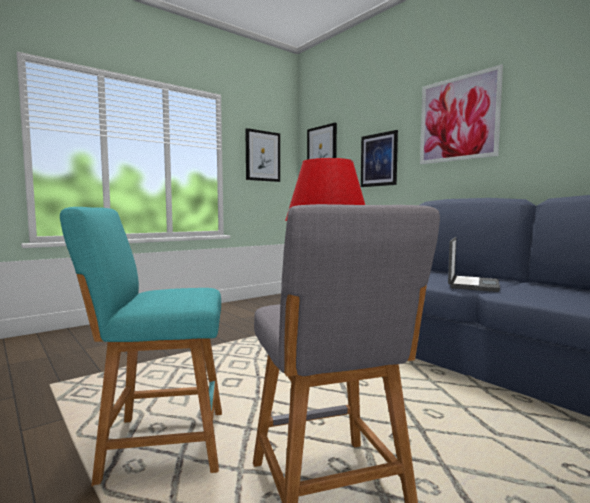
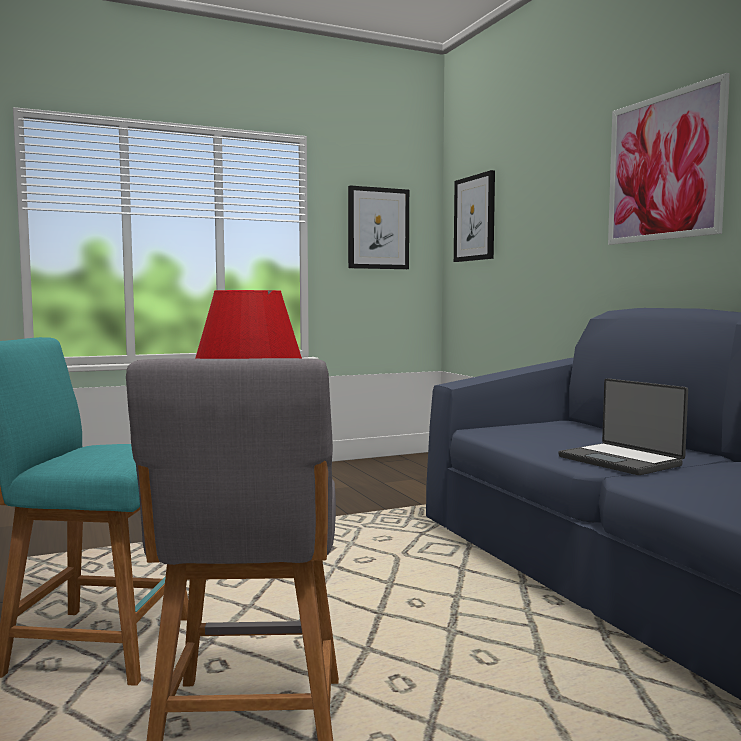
camera: 15 degrees right, 0 degrees up
(379, 160) = (552, 235): picture -> none
(472, 285) = (621, 461): laptop -> laptop turned 105 degrees clockwise

